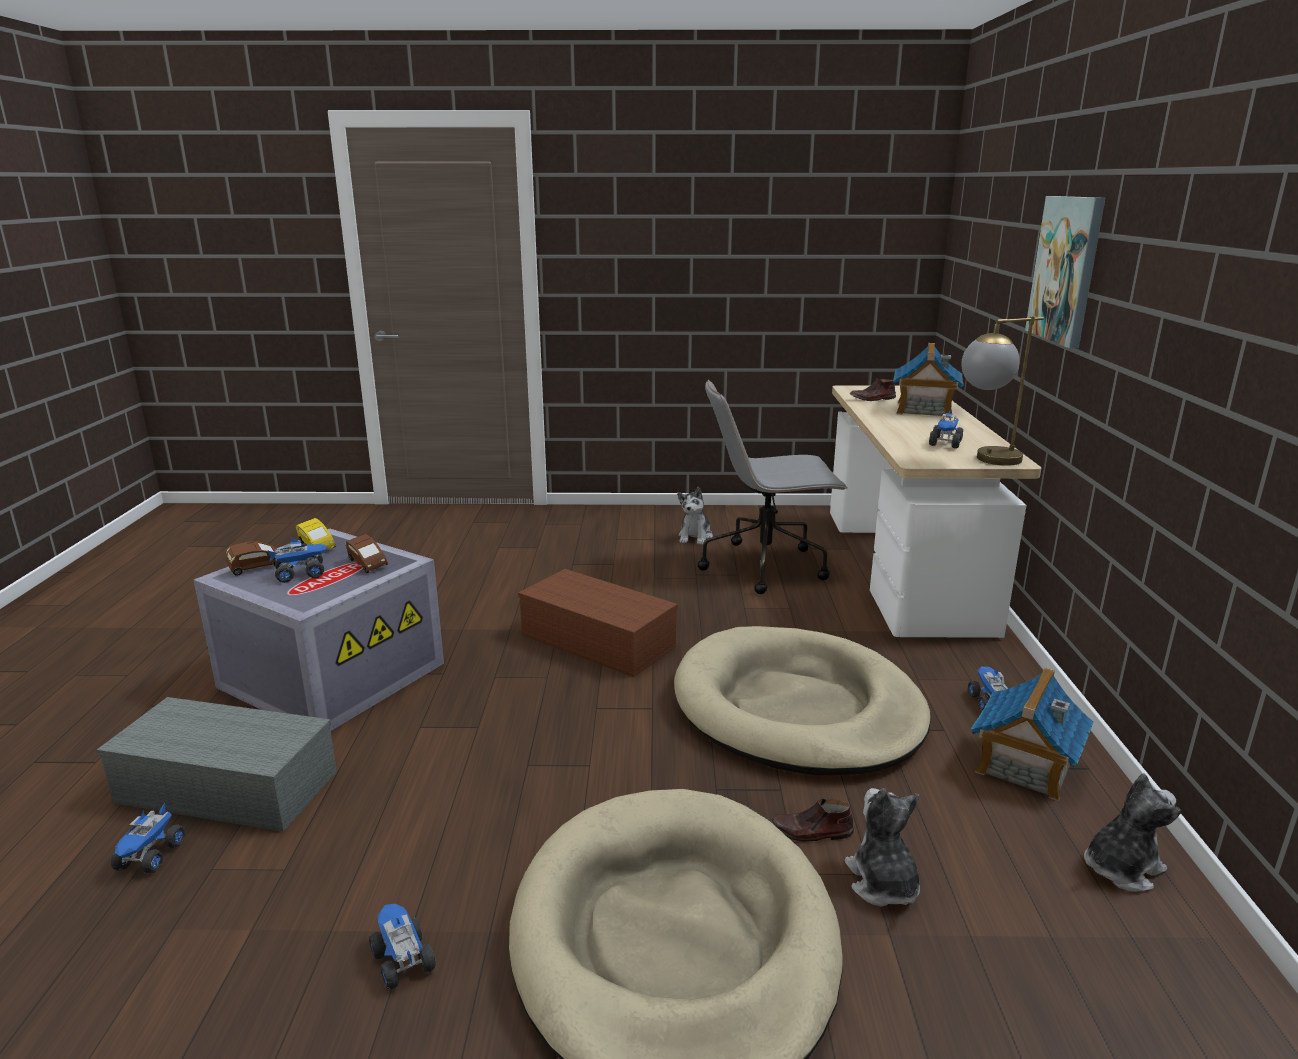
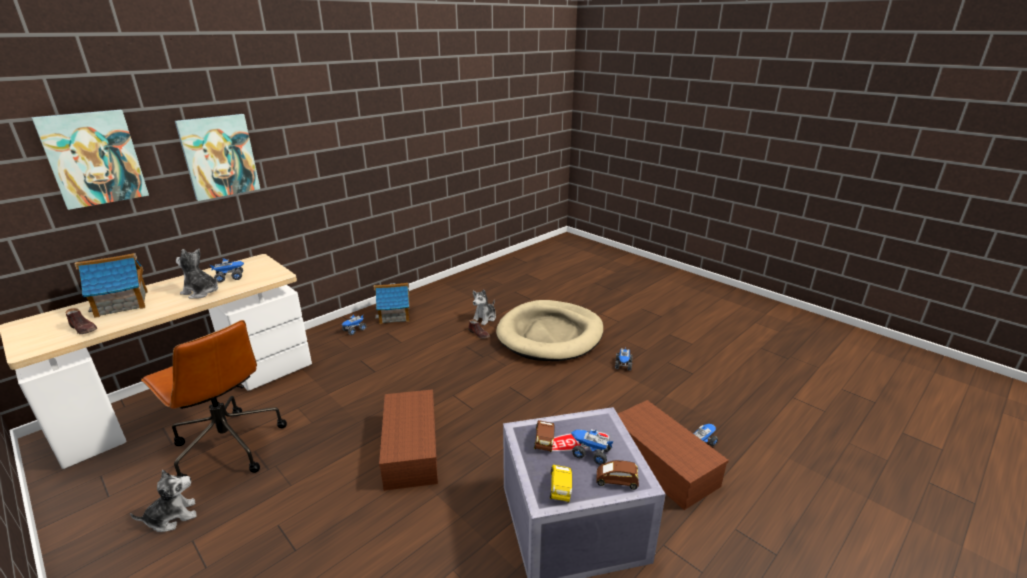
camera: 135 degrees left, 5 degrees up
(232, 786) = (660, 463): grey storage box -> brown storage box
(766, 566) = (227, 446): grey office chair -> brown office chair
(797, 708) = (408, 363): beige dog bed -> none
(986, 461) = (262, 264): table lamp -> none
(1005, 233) = (94, 158): none -> picture
(1120, 867) = (431, 295): plush toy -> plush toy (201, 292)

